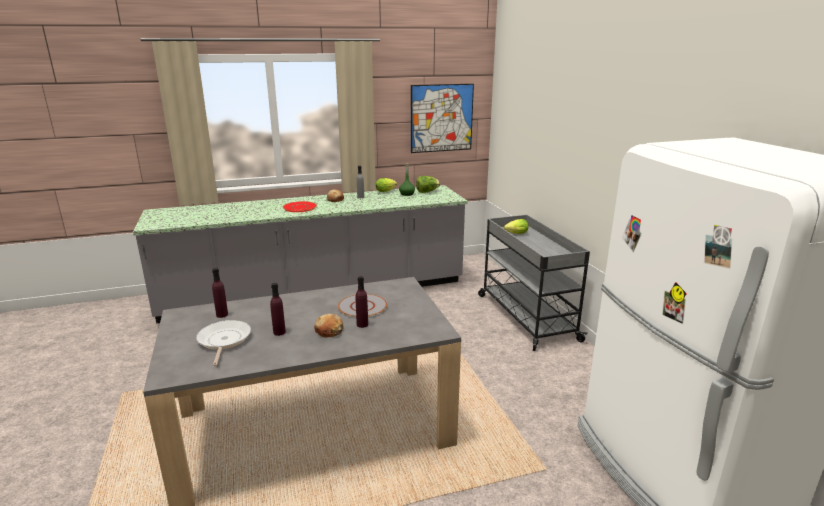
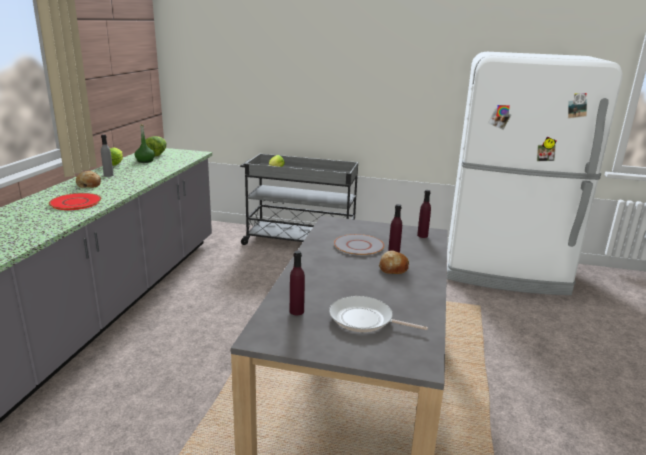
camera: 60 degrees left, 0 degrees up
(279, 332) = (373, 289): purple bottle -> purple bottle (422, 235)
(441, 118) = (126, 70): picture -> none

